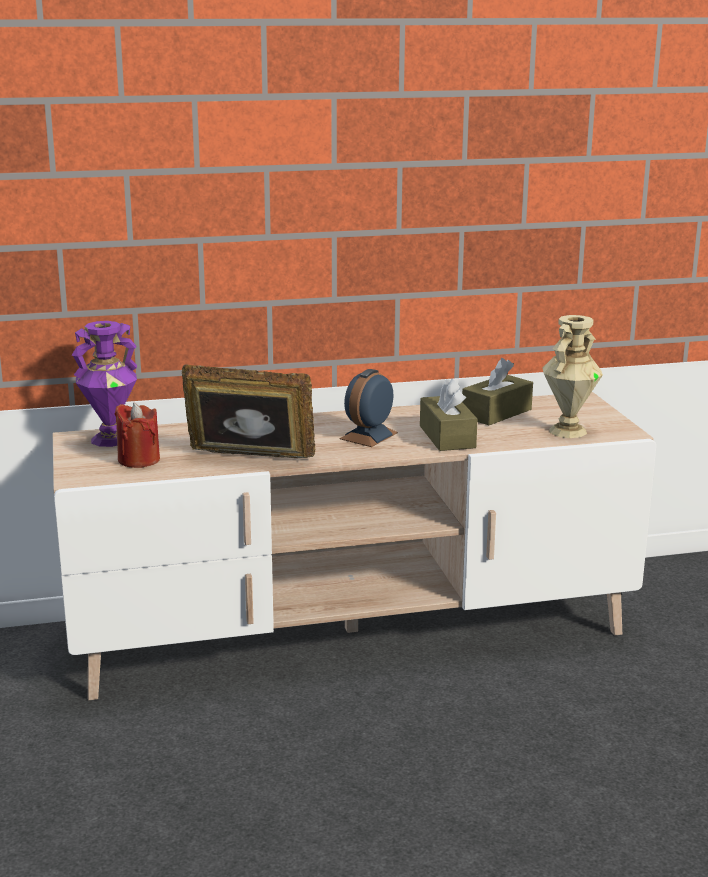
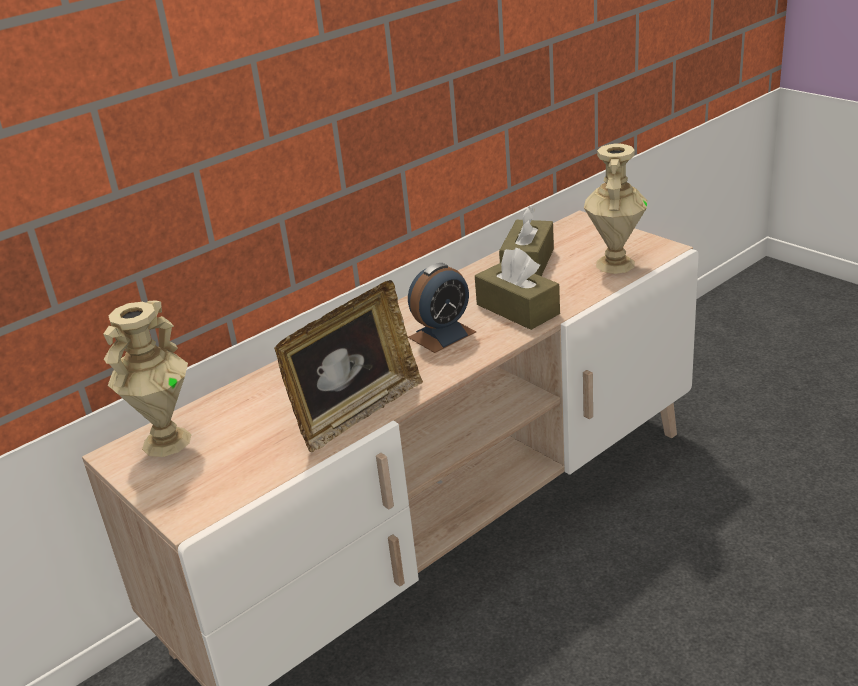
camera: 25 degrees left, 10 degrees up
(110, 439) = (166, 441): purple vase -> beige vase
(139, 460) = (233, 459): red candle -> none
(249, 460) = (356, 413): picture frame -> picture frame turned 150 degrees clockwise
(368, 436) = (442, 335): alarm clock -> alarm clock turned 135 degrees counterclockwise

